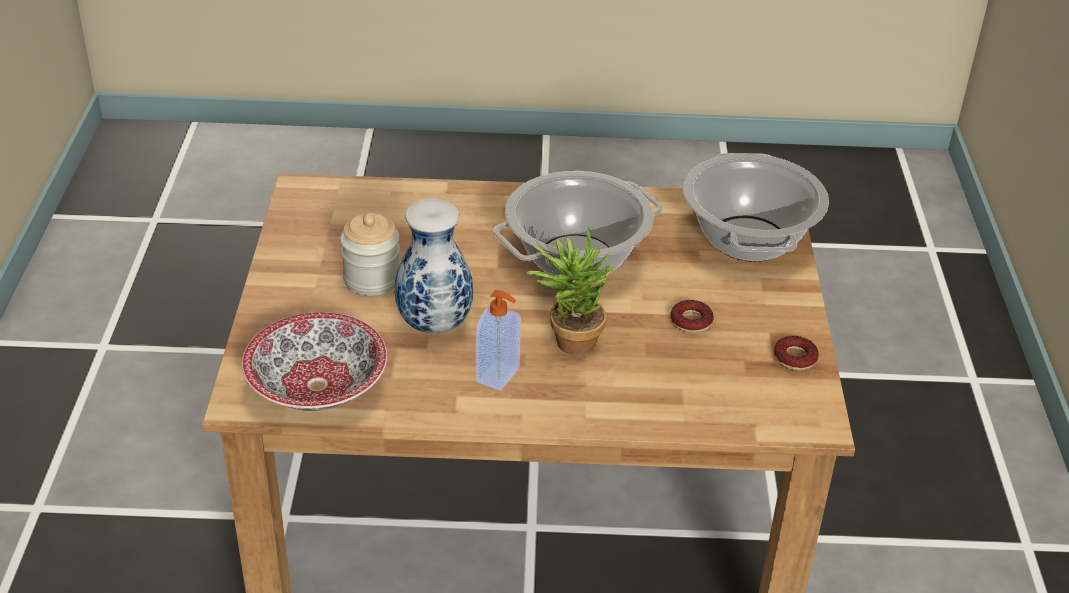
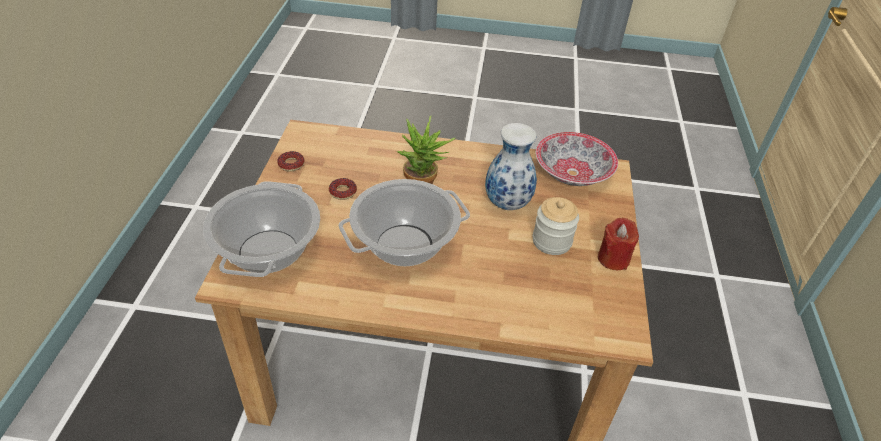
camera: 175 degrees left, 5 degrees up
(289, 264) = (613, 258): none -> red candle
(499, 375) = (469, 170): soap dispenser -> none

